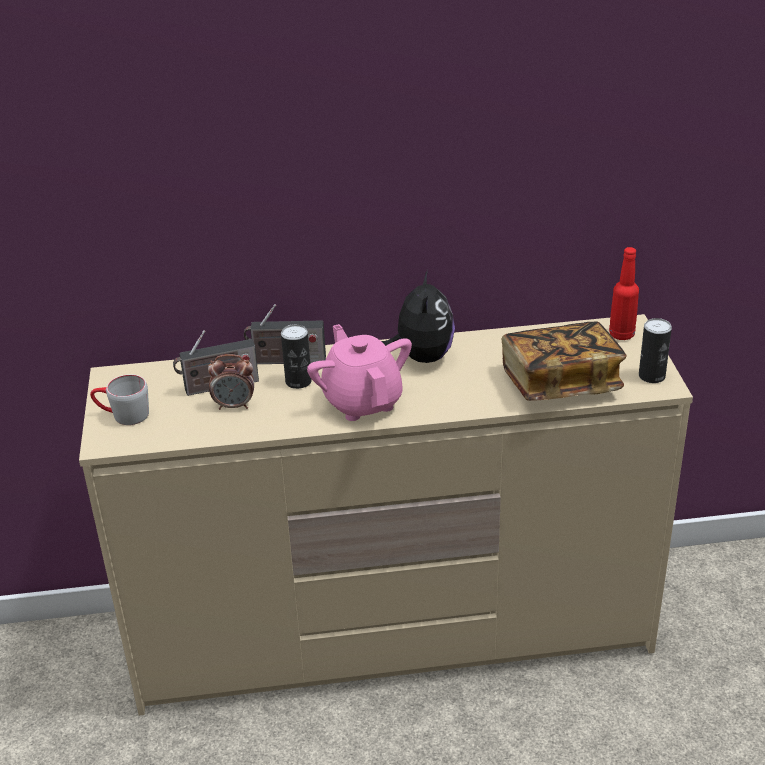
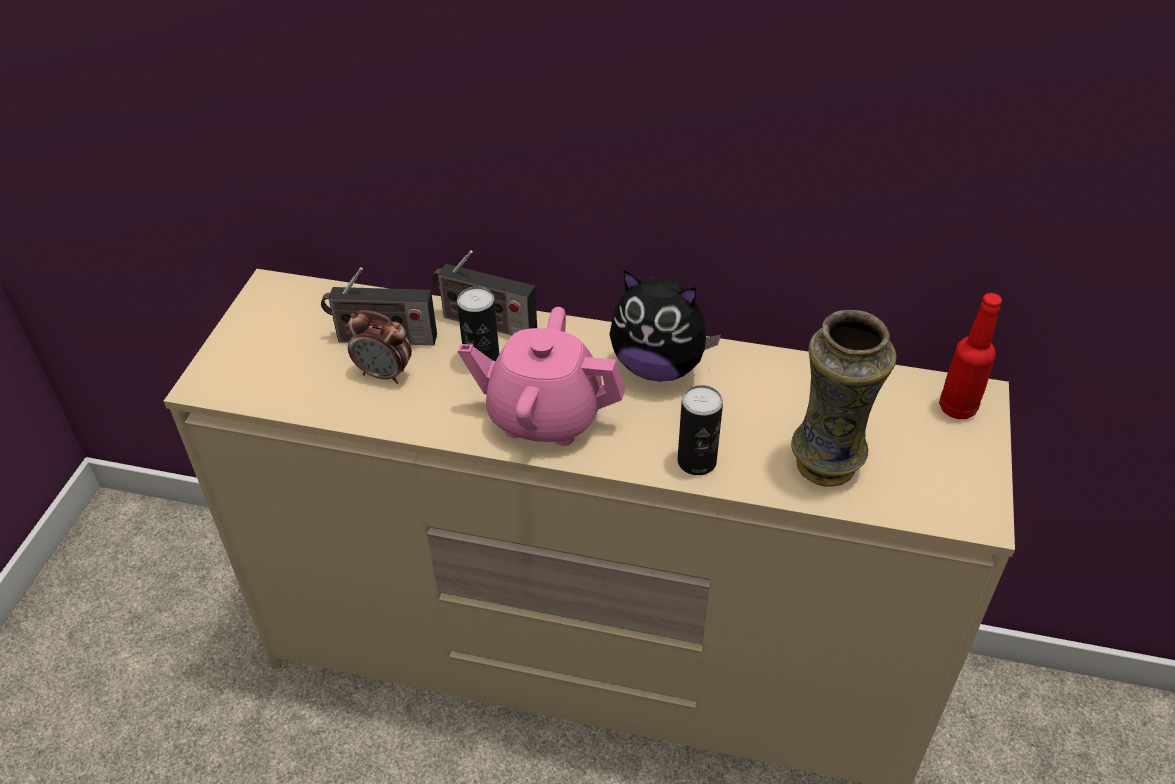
camera: 20 degrees right, 10 degrees up
(122, 415) = (249, 349): grey mug -> none
(362, 401) = (544, 415): pink teapot -> pink teapot turned 75 degrees counterclockwise
(421, 357) = (658, 366): plush toy -> plush toy turned 90 degrees clockwise
(560, 383) = (827, 465): book -> vase
(651, 376) = (968, 494): can -> can (696, 461)

